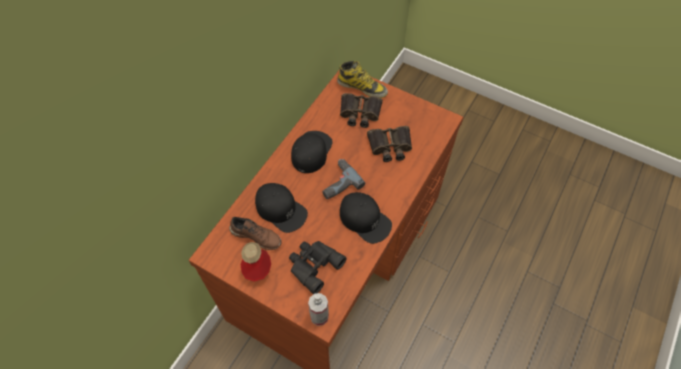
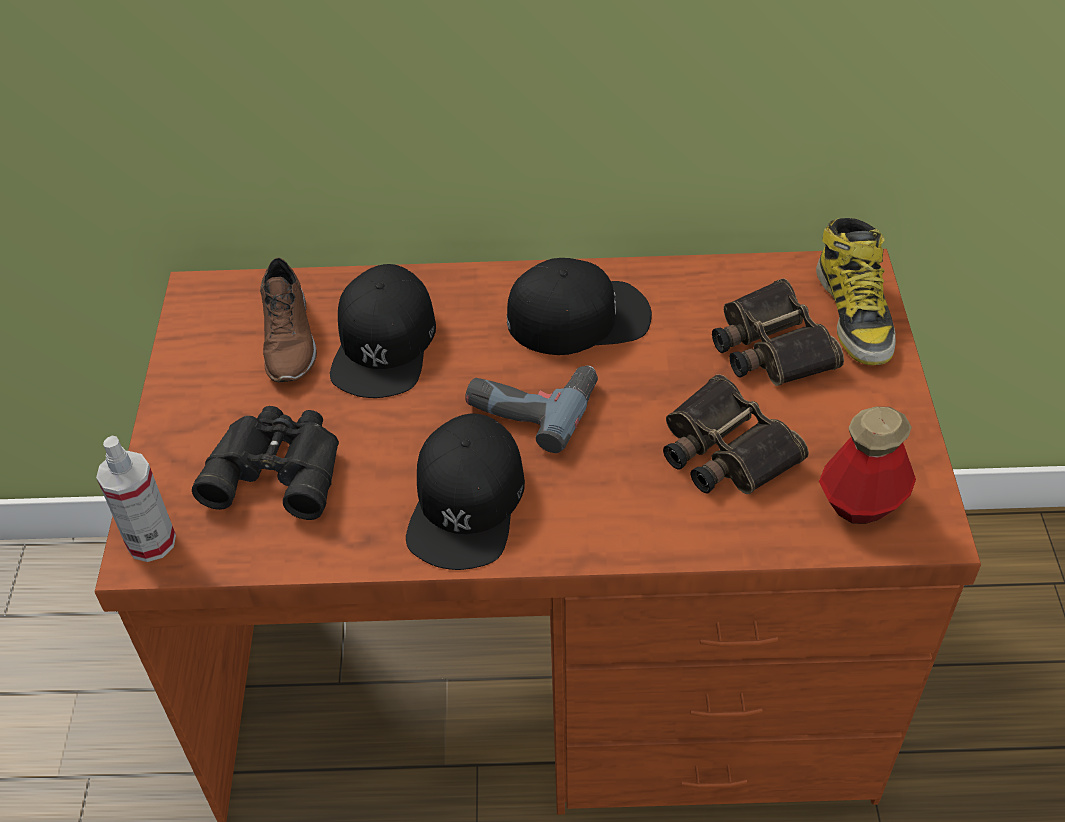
camera: 60 degrees right, 10 degrees down
(257, 269) = (209, 381): bottle -> bottle (861, 503)

